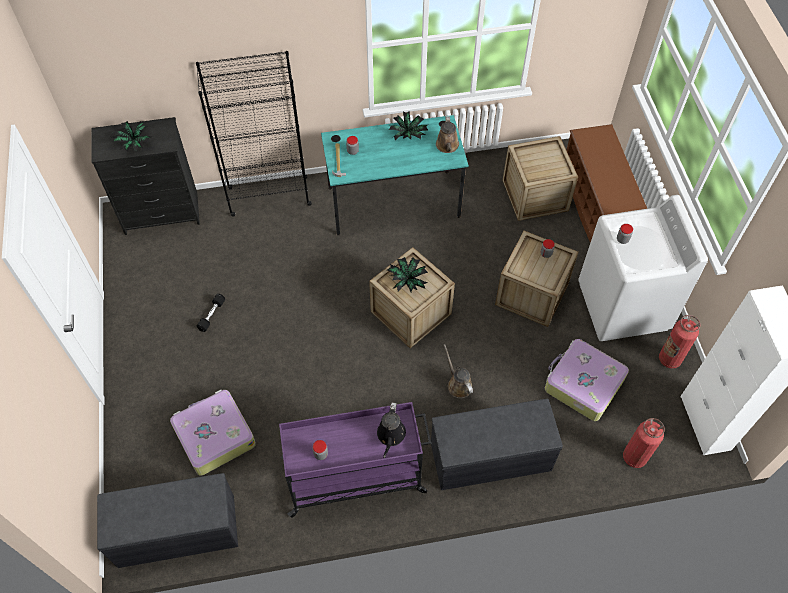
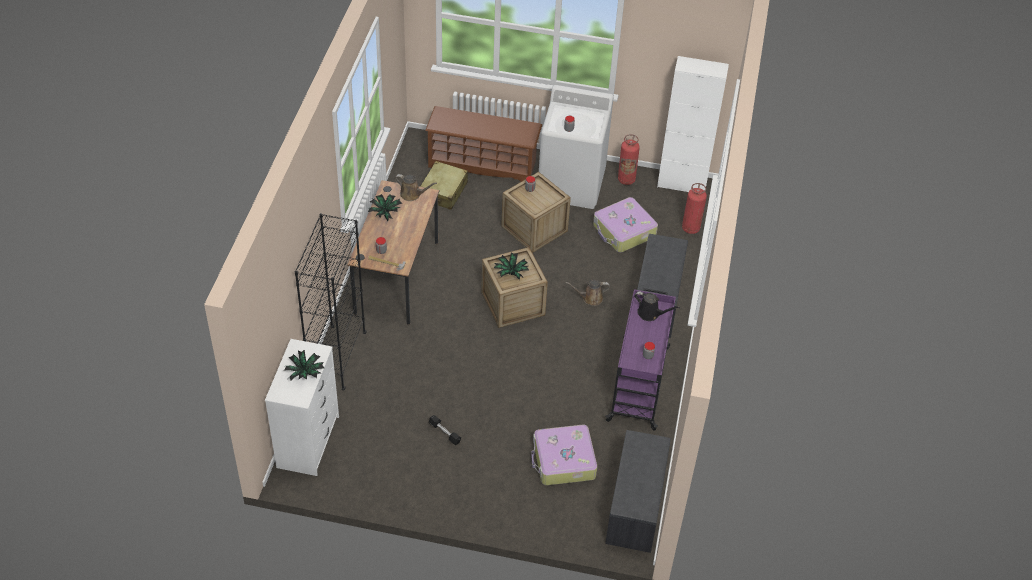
camera: 70 degrees left, 10 degrees down
(161, 214) = (308, 442): black dresser -> white dresser
(393, 202) = (396, 277): turquoise desk -> brown desk
(535, 195) = (443, 191): crate -> beige suitcase

